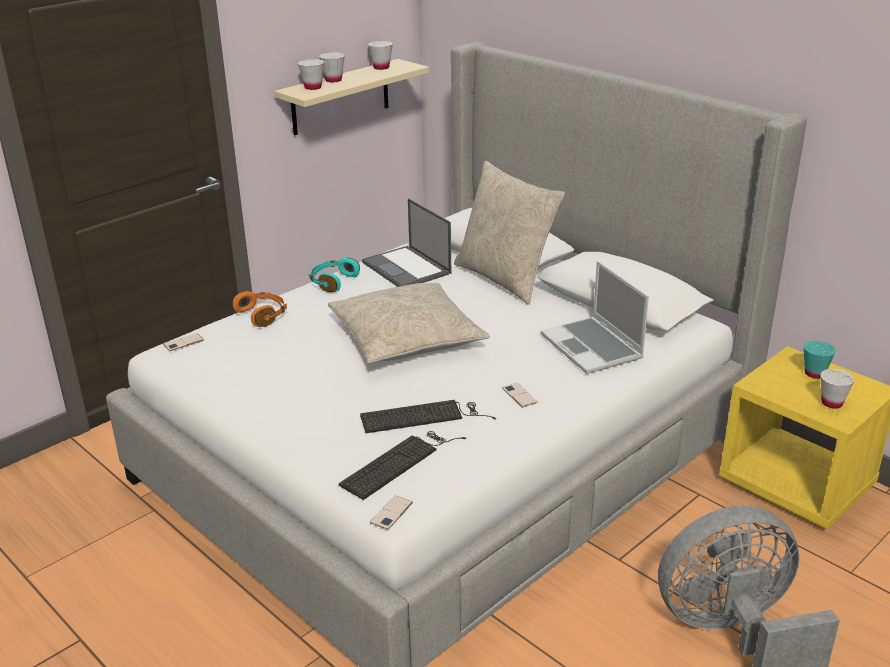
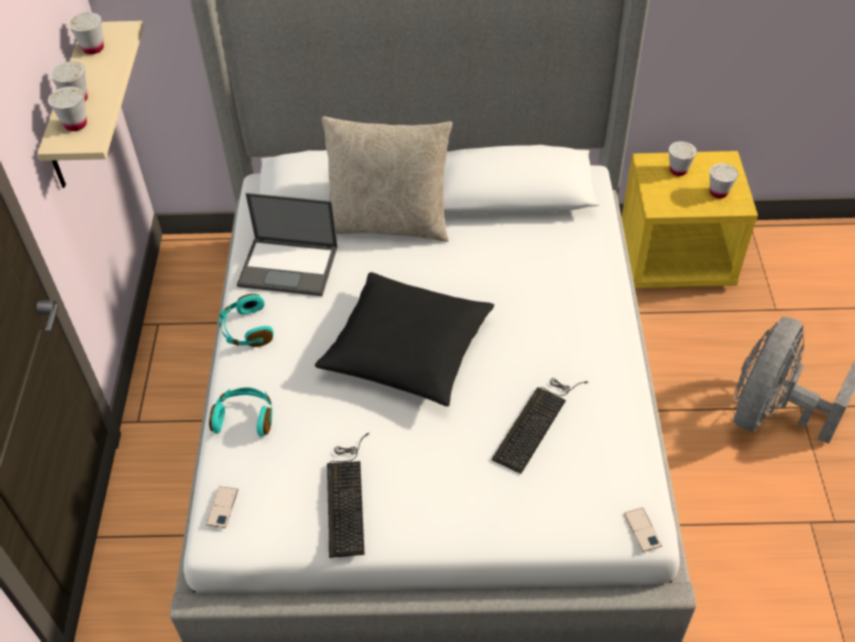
camera: 45 degrees left, 20 degrees up
(262, 315) = (245, 418): orange headphones -> turquoise headphones
(400, 462) = (583, 479): keyboard -> keyboard (347, 496)
(406, 337) = (407, 349): beige pillow -> black pillow
(519, 395) = (570, 345): phone -> none
(593, 347) = (553, 255): laptop -> none
(814, 373) = (678, 170): turquoise cup -> white cup

